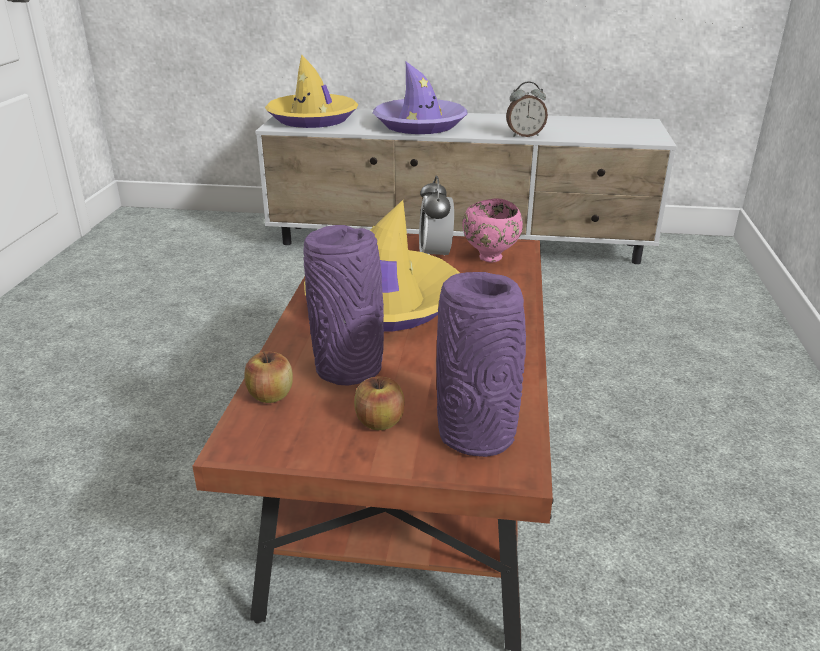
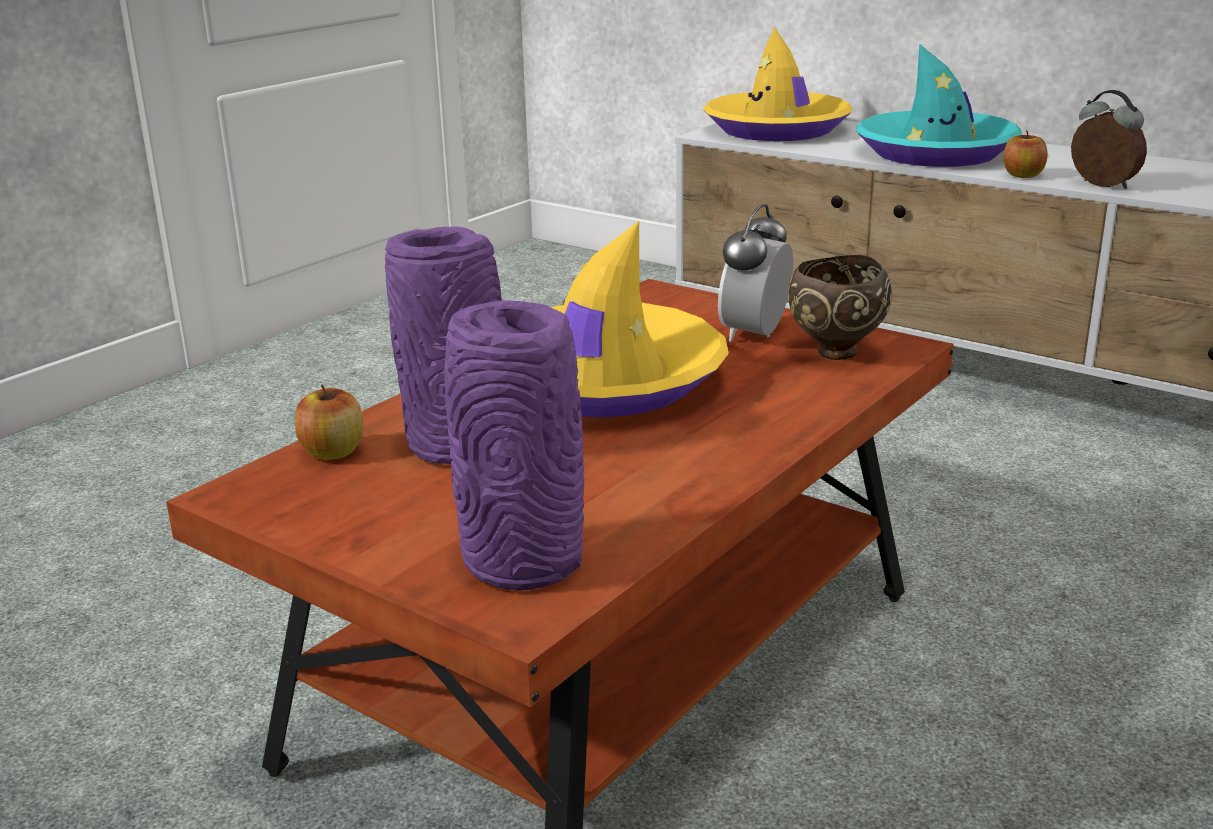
camera: 30 degrees right, 5 degrees down
(380, 422) = (421, 513): apple -> apple (1023, 175)
(420, 125) = (936, 153): purple hat -> turquoise hat
(490, 258) = (835, 354): pink bowl -> brown bowl
(524, 135) = (1101, 186): alarm clock -> alarm clock turned 150 degrees counterclockwise

